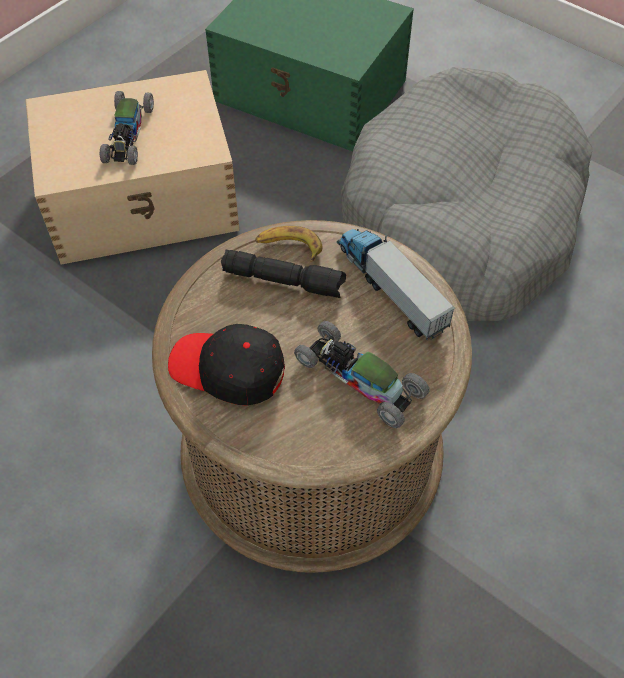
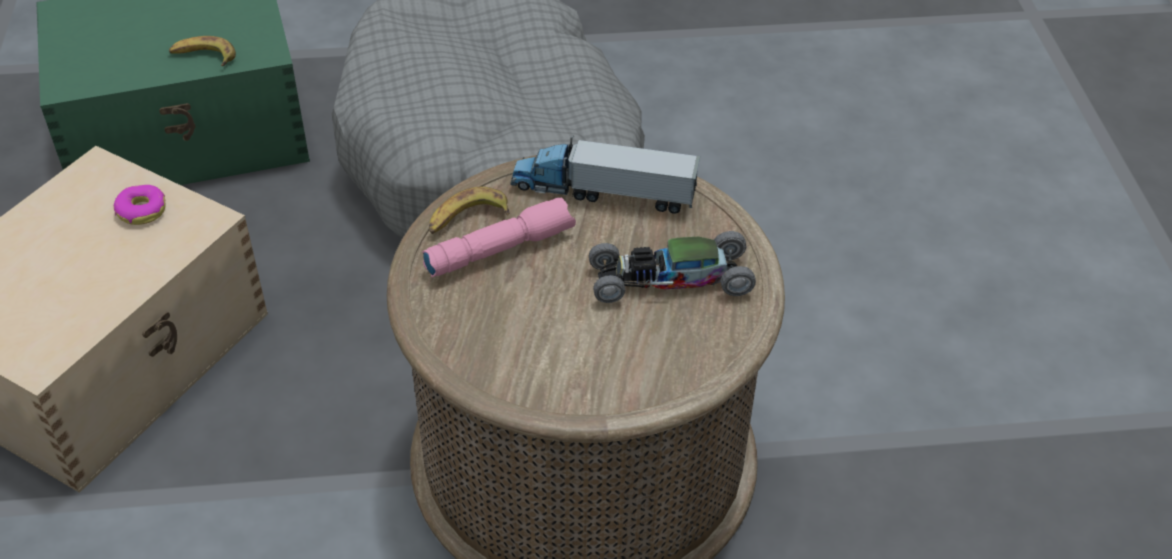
camera: 45 degrees left, 10 degrees down
(128, 134) = (80, 262): toy car -> none
(186, 124) = (142, 211): none -> donut
(228, 369) = (545, 355): black cap -> none
(284, 280) = (500, 248): black flashlight -> pink flashlight
(315, 48) = (203, 57): none -> banana

